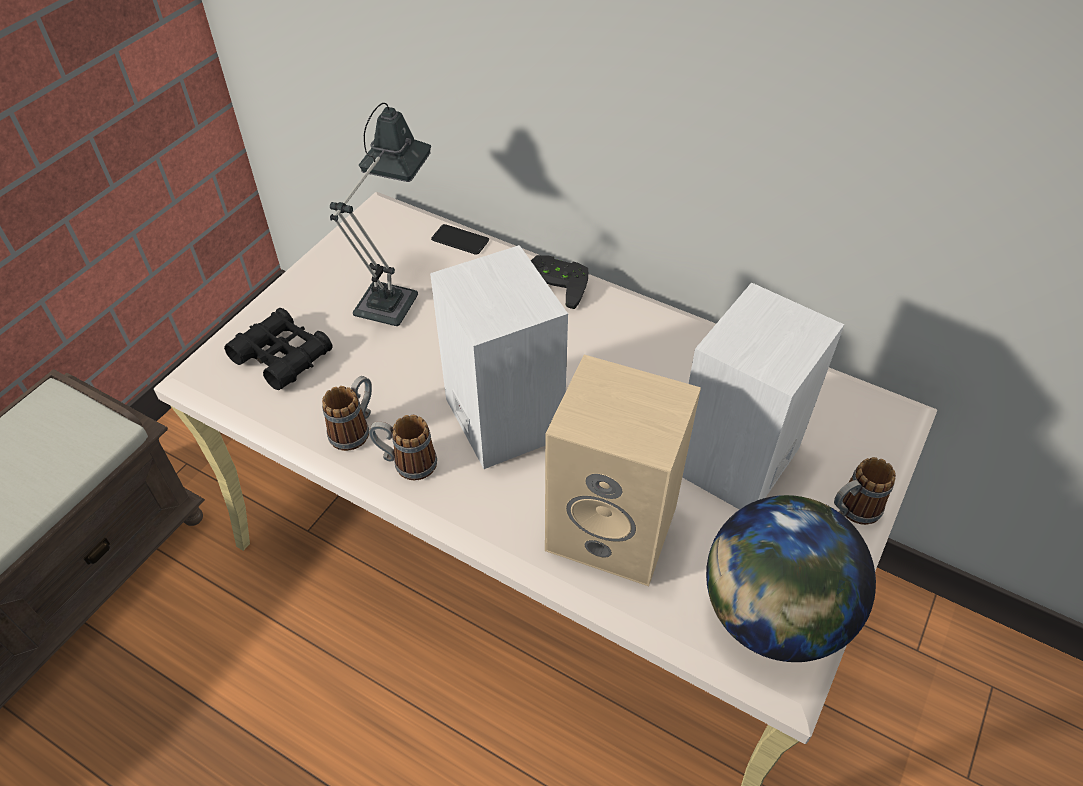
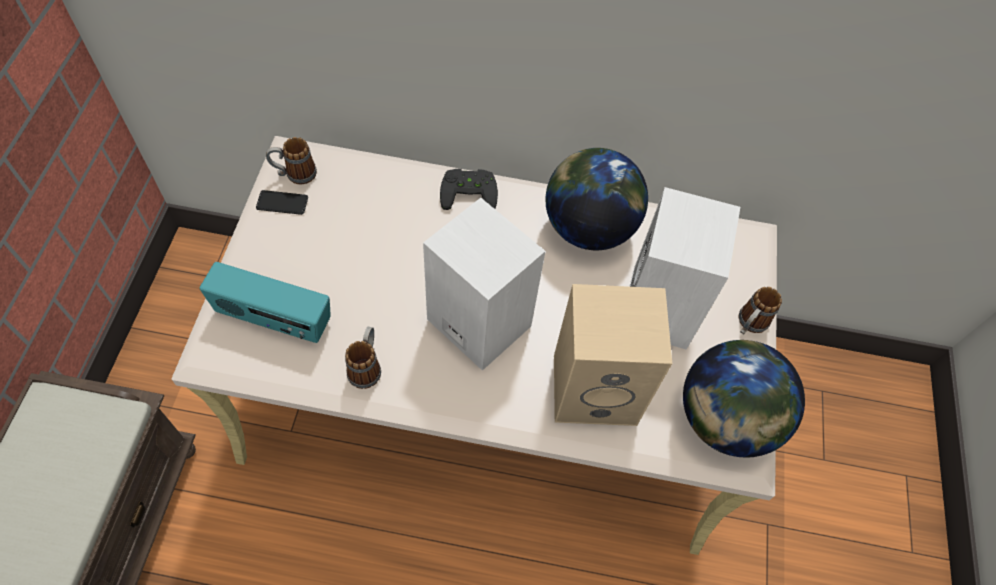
camera: 25 degrees left, 10 degrees up
(282, 356) = (274, 319): black binoculars -> radio
(392, 296) = (340, 237): table lamp -> none
(406, 463) = (421, 383): mug -> mug (294, 174)
(460, 240) = (373, 169): phone -> phone (282, 203)
(681, 352) = (588, 227): none -> globe

